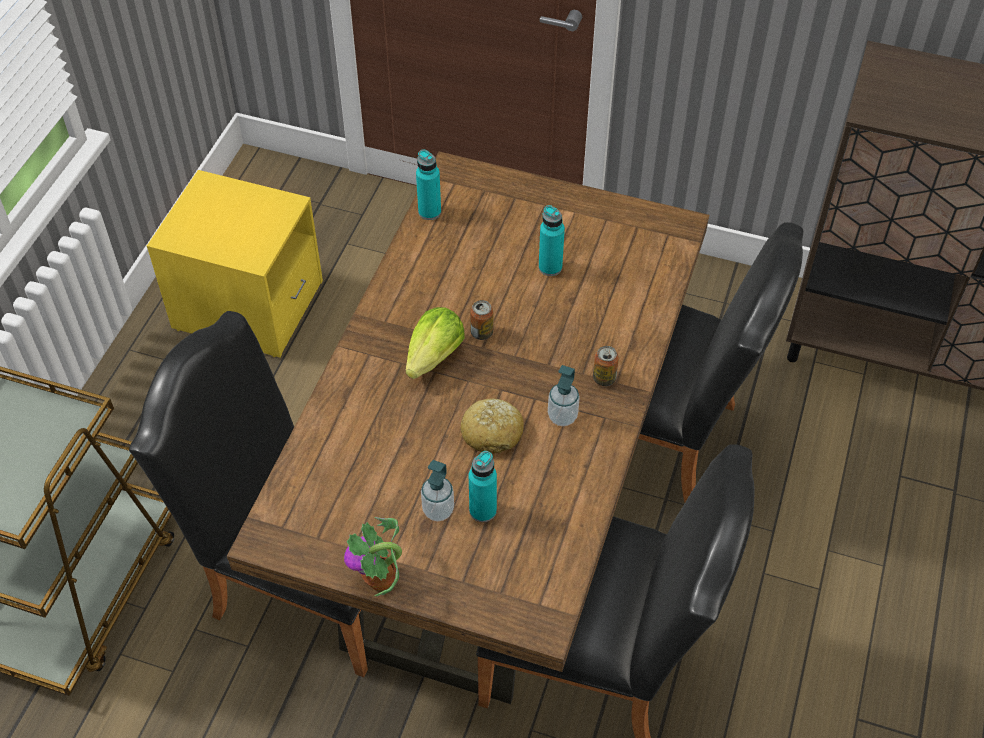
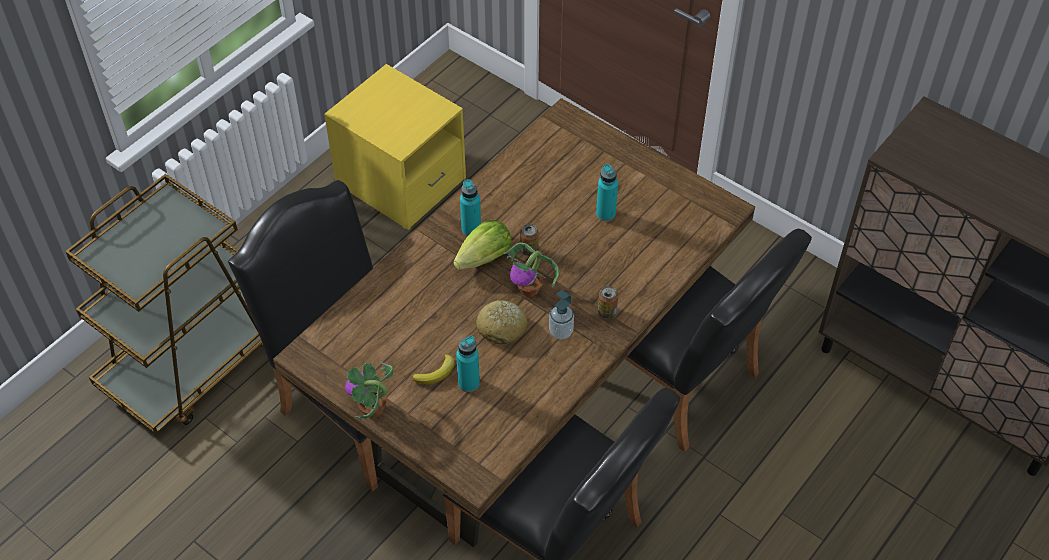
camera: 20 degrees right, 0 degrees up
(429, 212) = (532, 144): turquoise bottle -> turquoise bottle (471, 229)
(438, 510) = (436, 373): soap dispenser -> banana
(504, 377) = (530, 289): none -> potted plant

